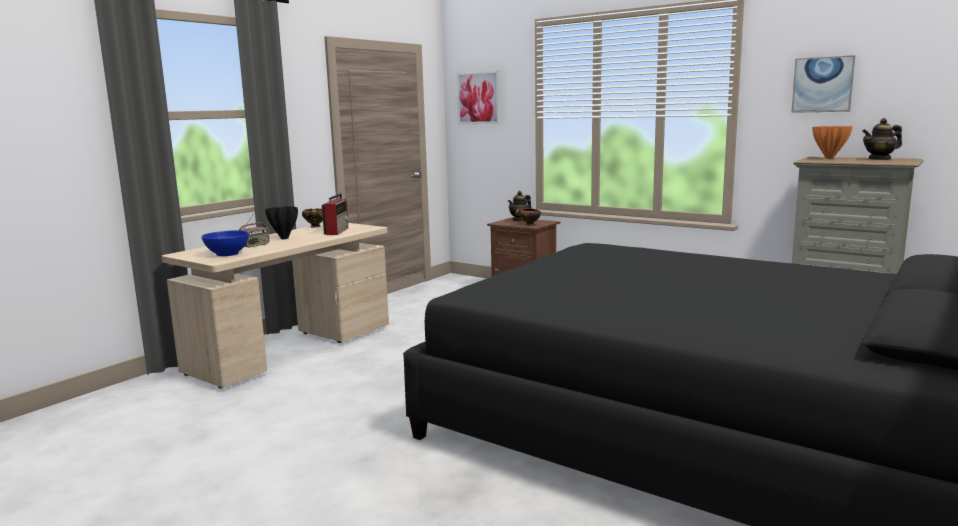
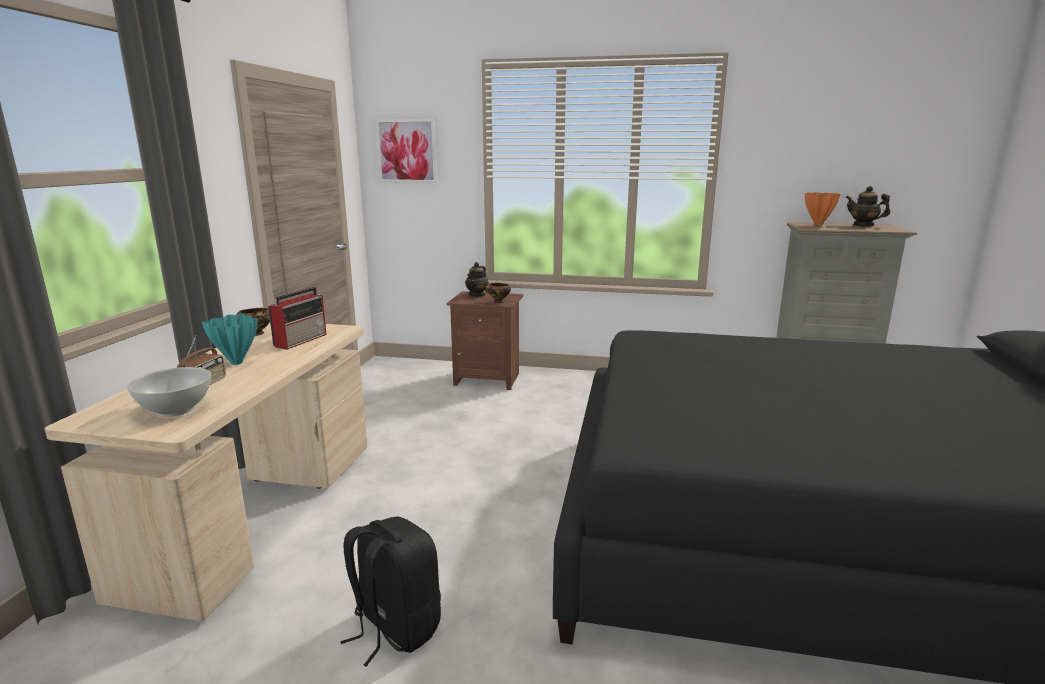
camera: 25 degrees left, 5 degrees up
(227, 254) = (176, 410): blue bowl -> white bowl
(284, 238) = (236, 363): black vase -> turquoise vase
(321, 412) = (394, 628): none -> black backpack
(337, 231) = (302, 340): radio -> radio turned 45 degrees clockwise
(822, 84) = (803, 150): picture -> none
(880, 159) = (863, 225): teapot -> teapot turned 75 degrees clockwise

